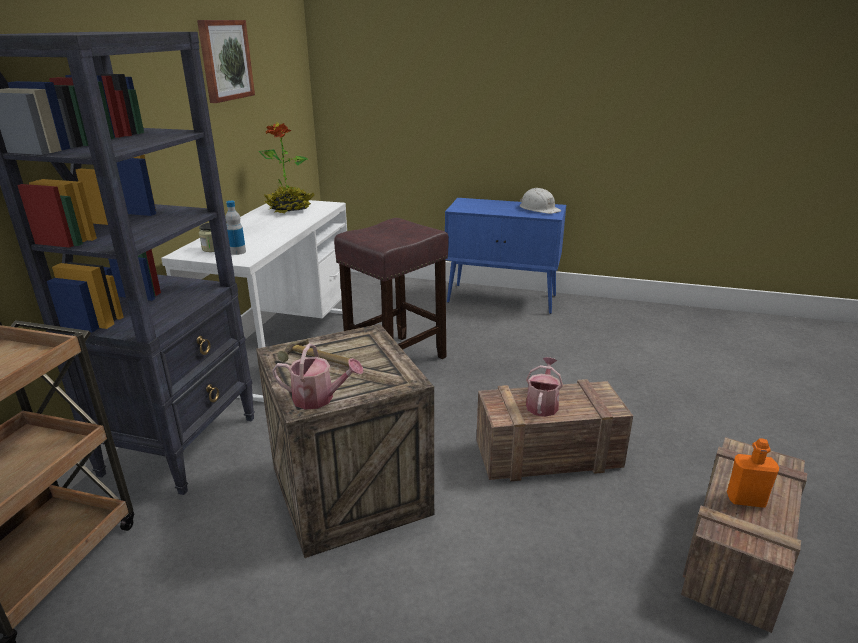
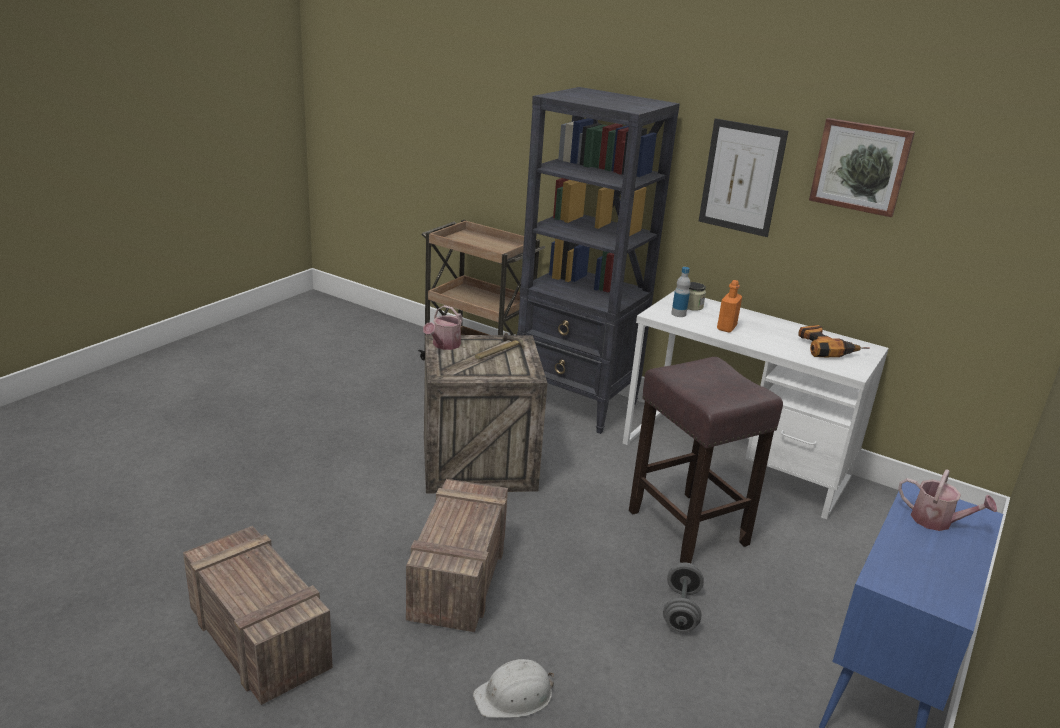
camera: 105 degrees right, 0 degrees up
(164, 104) = (741, 177): none -> picture
(290, 210) = (826, 348): potted plant -> power drill
(495, 355) = (681, 610): none -> grey dumbbell
(539, 209) = (930, 581): white hard hat -> white hard hat (515, 696)
(542, 404) = (461, 516): watering can -> watering can (937, 521)
(745, 500) = (254, 570): orange bottle -> orange bottle (726, 328)

